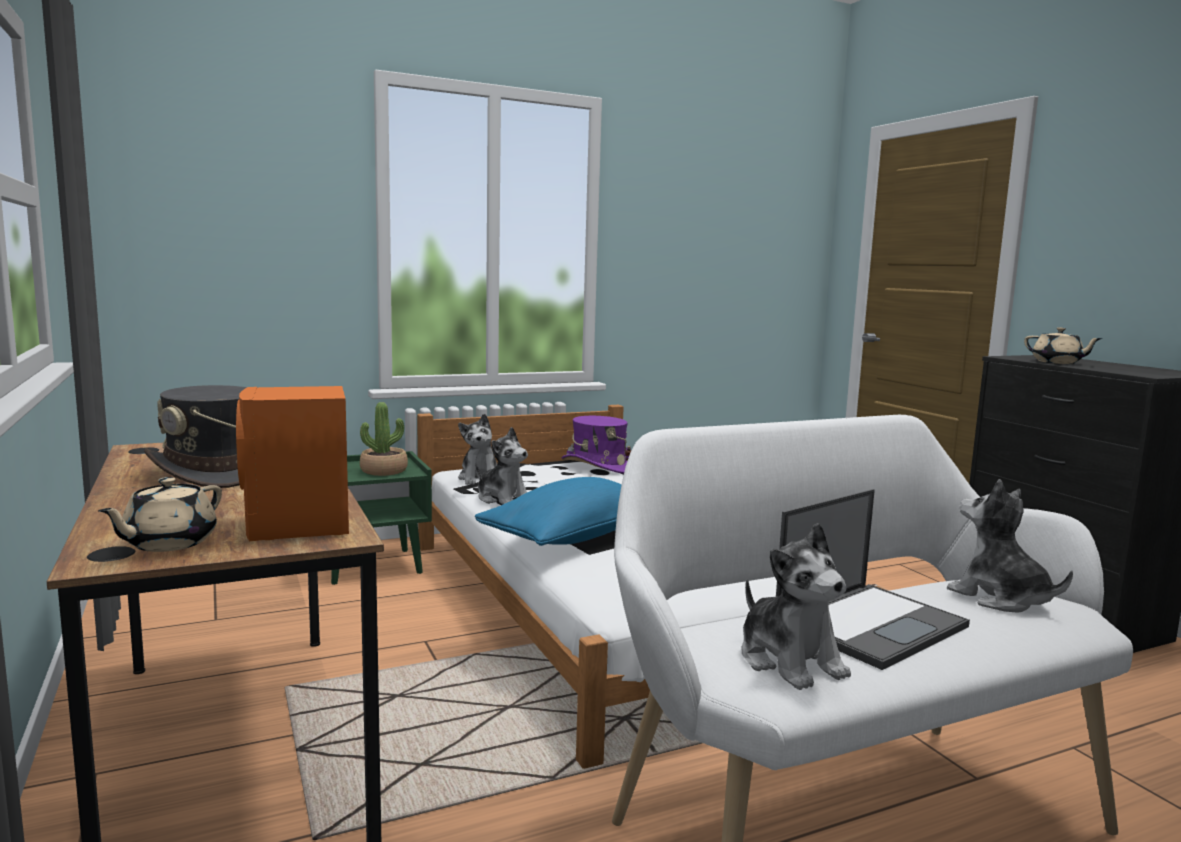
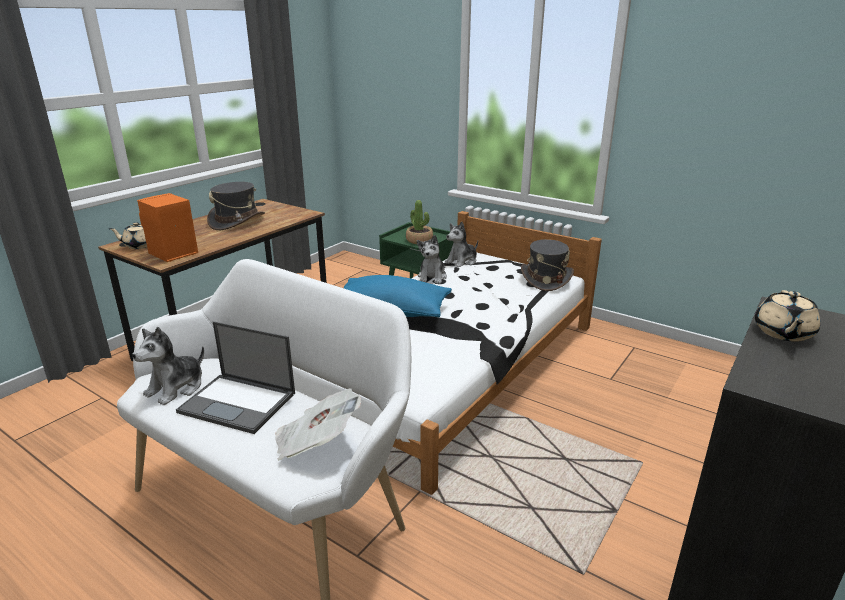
camera: 60 degrees right, 15 degrees up
(598, 465) = (545, 279): purple hat -> grey hat
(999, 598) = (316, 442): plush toy -> newspaper

